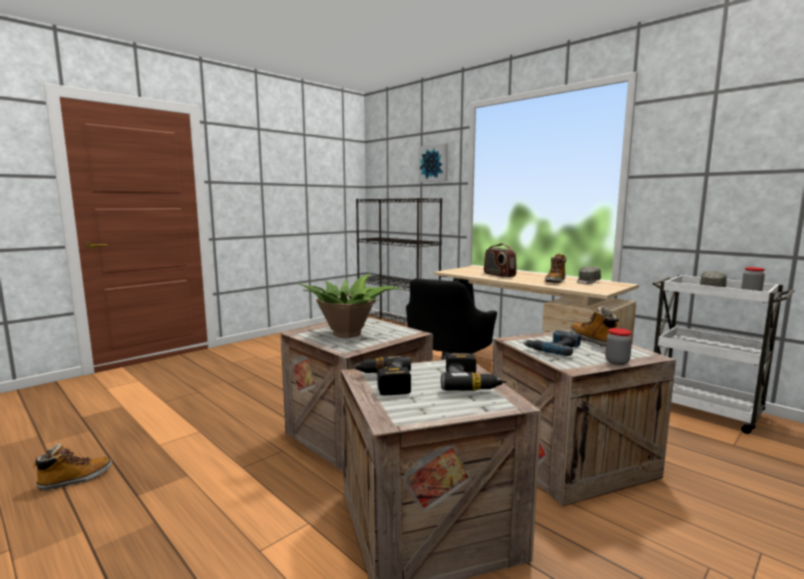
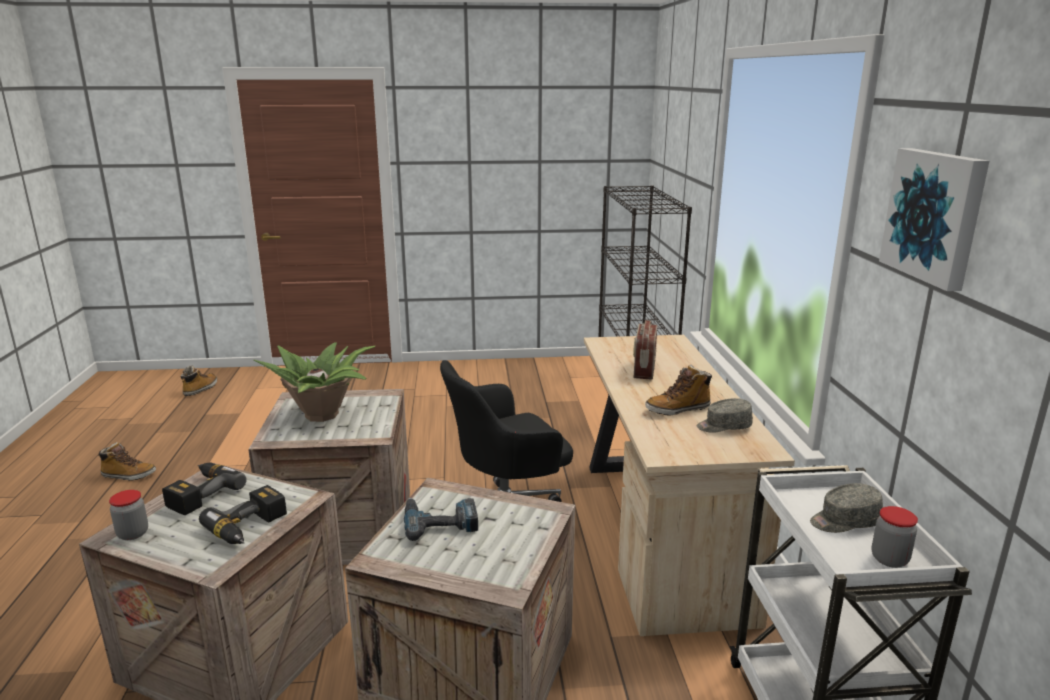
camera: 40 degrees right, 10 degrees up
(434, 163) = (694, 145): picture -> picture (935, 216)
(593, 341) = (516, 532): boot -> boot (200, 389)
(617, 362) = (442, 575): jar -> jar (133, 534)

